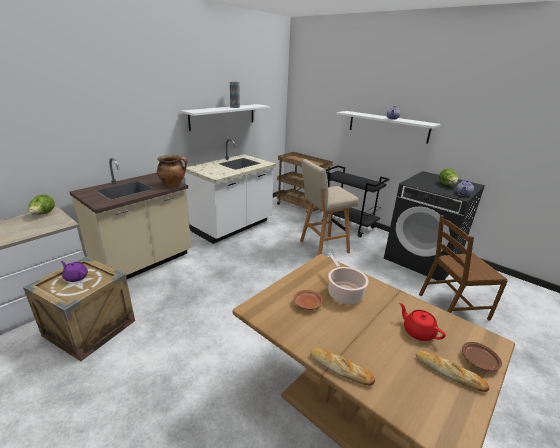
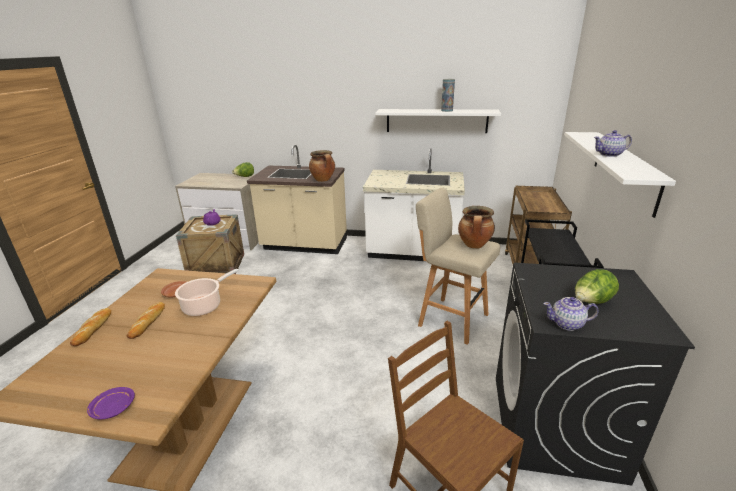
camera: 60 degrees right, 0 degrees up
(337, 190) = (474, 245): none -> cooking pot
(418, 331) = (154, 360): red teapot -> none
(449, 372) = (93, 388): bread -> bread (148, 322)
(479, 361) = (113, 408): brown plate -> purple plate

